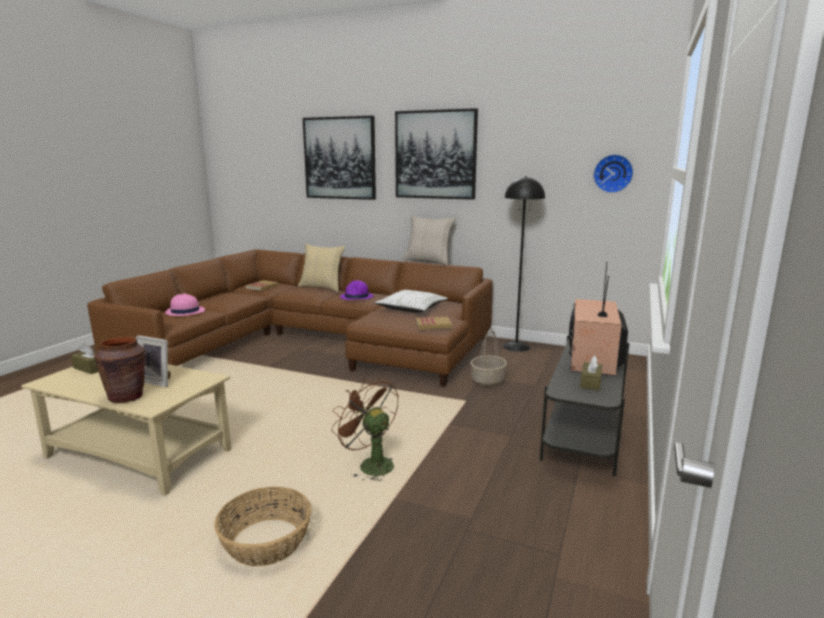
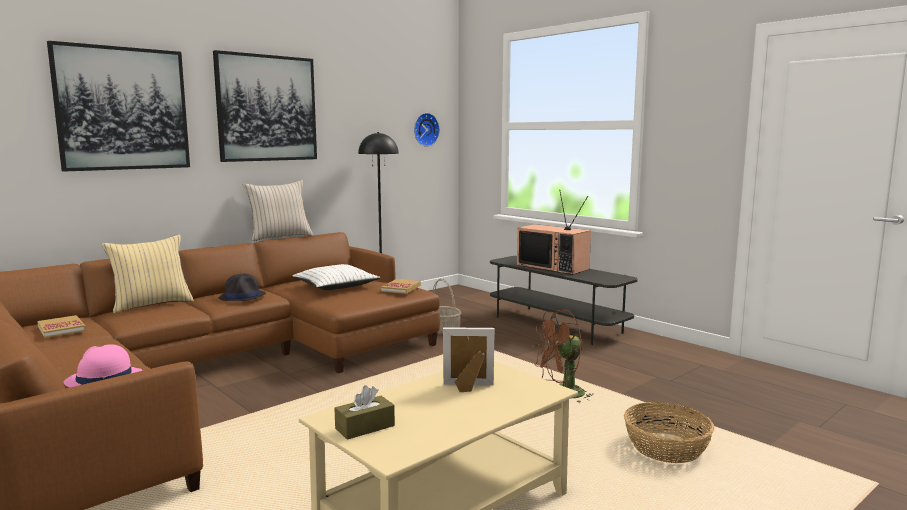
camera: 65 degrees left, 5 degrees down
(126, 397) = (509, 403): brown vase -> none
(158, 381) = (468, 388): picture frame -> picture frame turned 135 degrees counterclockwise
(356, 297) = (243, 296): purple hat -> black hat
(590, 382) = (596, 275): brown tissue box -> none

